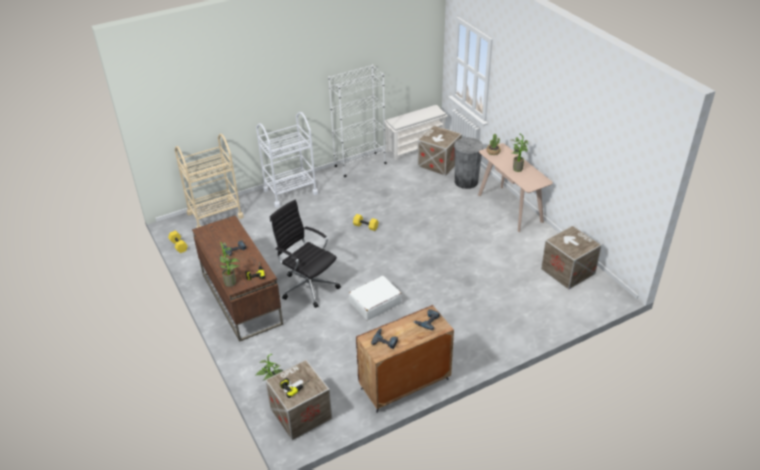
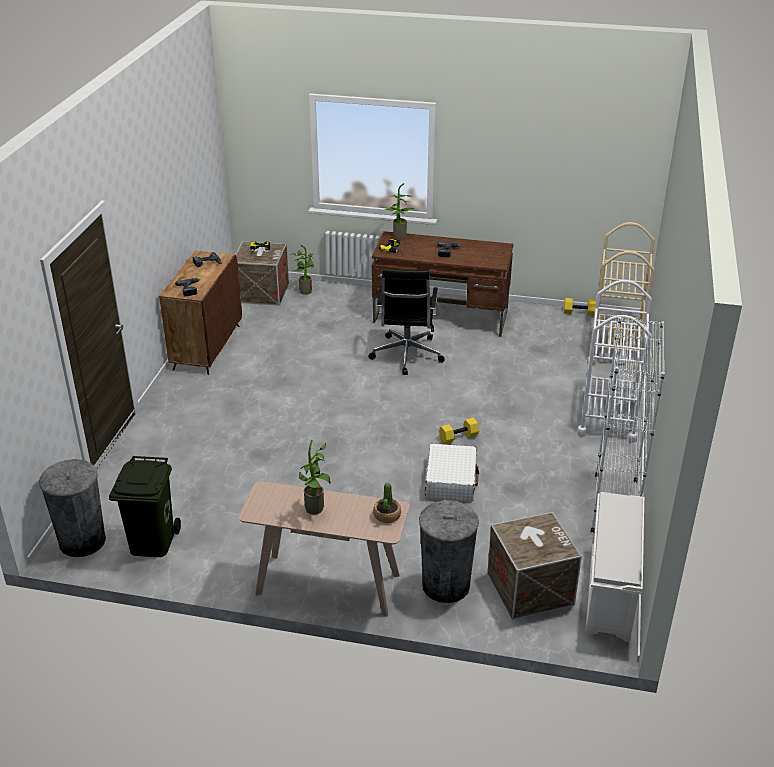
camera: 130 degrees right, 5 degrees down
(308, 286) = (406, 355): black office chair -> black office chair turned 105 degrees clockwise
(375, 303) = (323, 380): white suitcase -> white suitcase (451, 480)
(568, 271) = (151, 542): crate -> green trash can
(602, 293) = (82, 541): none -> grey trash can

